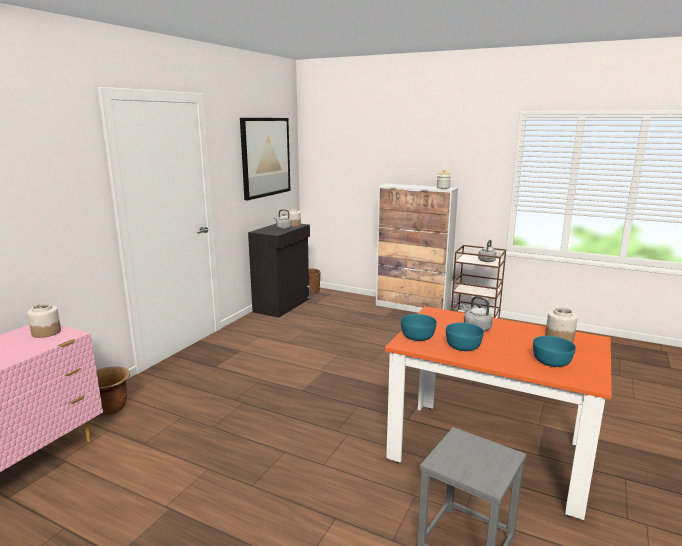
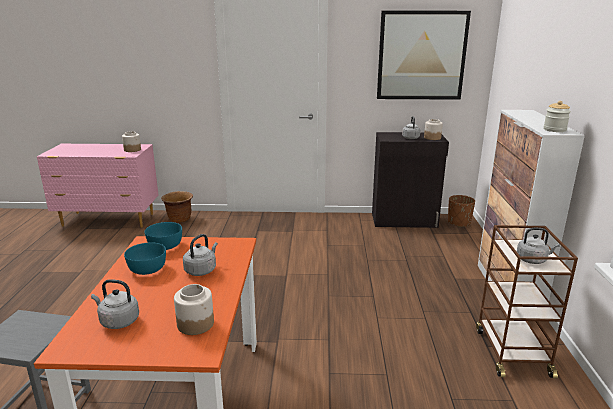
camera: 65 degrees right, 5 degrees up
(552, 362) = (118, 321): turquoise bowl -> grey kettle

